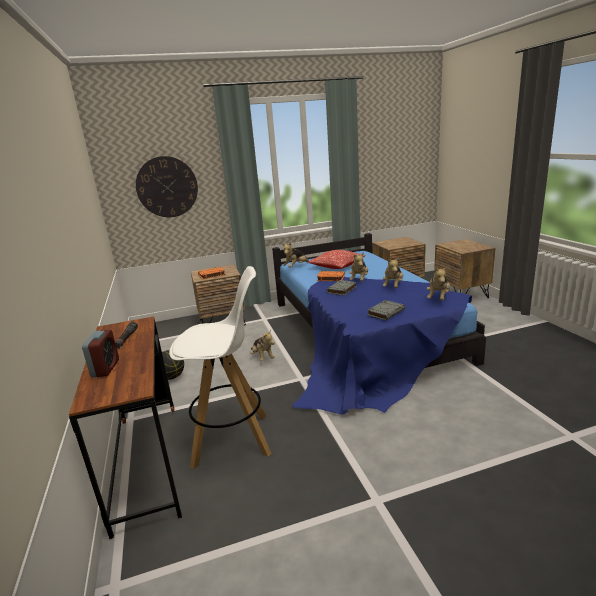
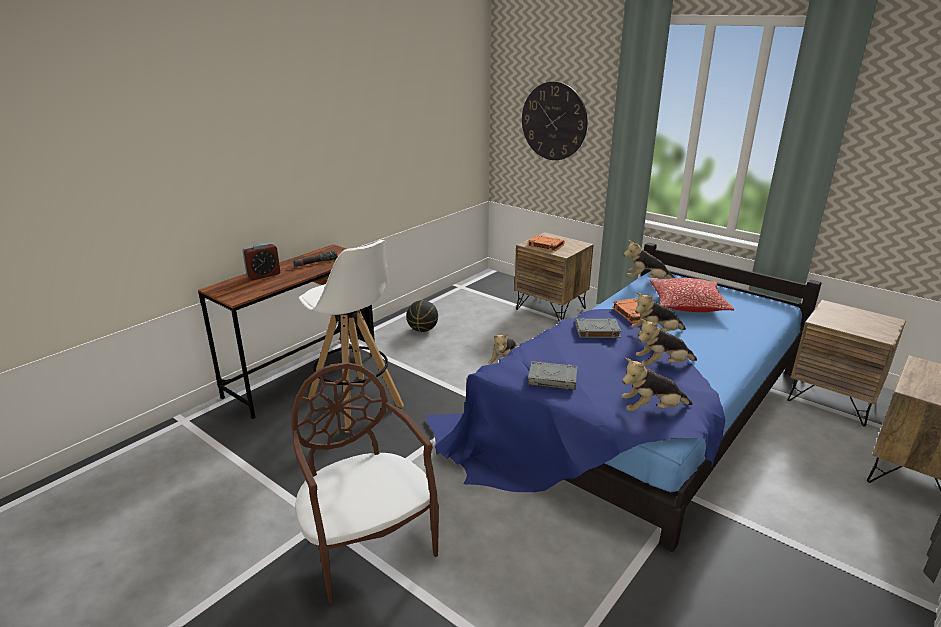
camera: 55 degrees right, 5 degrees up
(420, 479) = (367, 544): none -> brown chair

